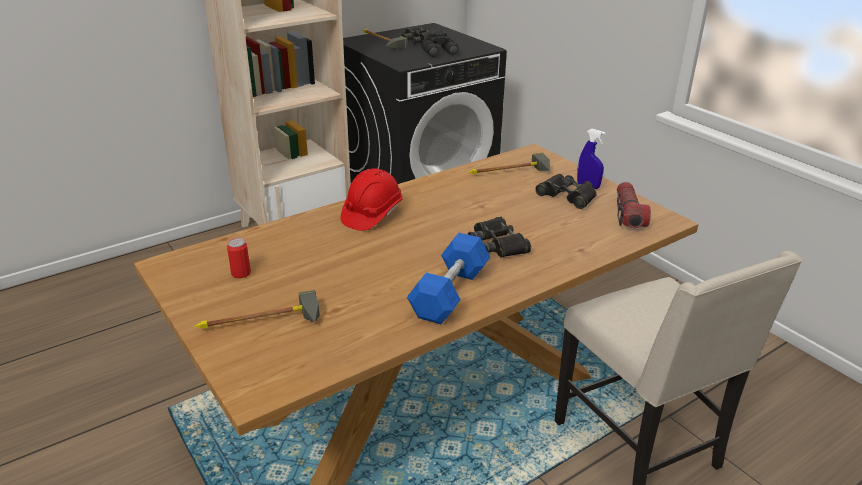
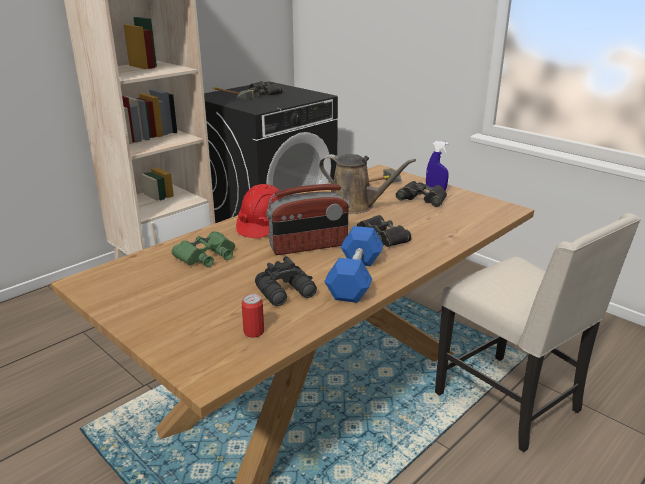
camera: 10 degrees left, 5 degrees down
(241, 273) = (159, 281): can -> can (254, 332)
(259, 326) = (191, 321): hammer -> none
(299, 247) = (206, 256): none -> green binoculars
(413, 247) = (309, 246): none -> radio
(440, 53) = (284, 100): black binoculars -> black binoculars (287, 293)
(485, 198) = (355, 206): none -> brown watering can
(628, 214) = (476, 207): flashlight -> none

